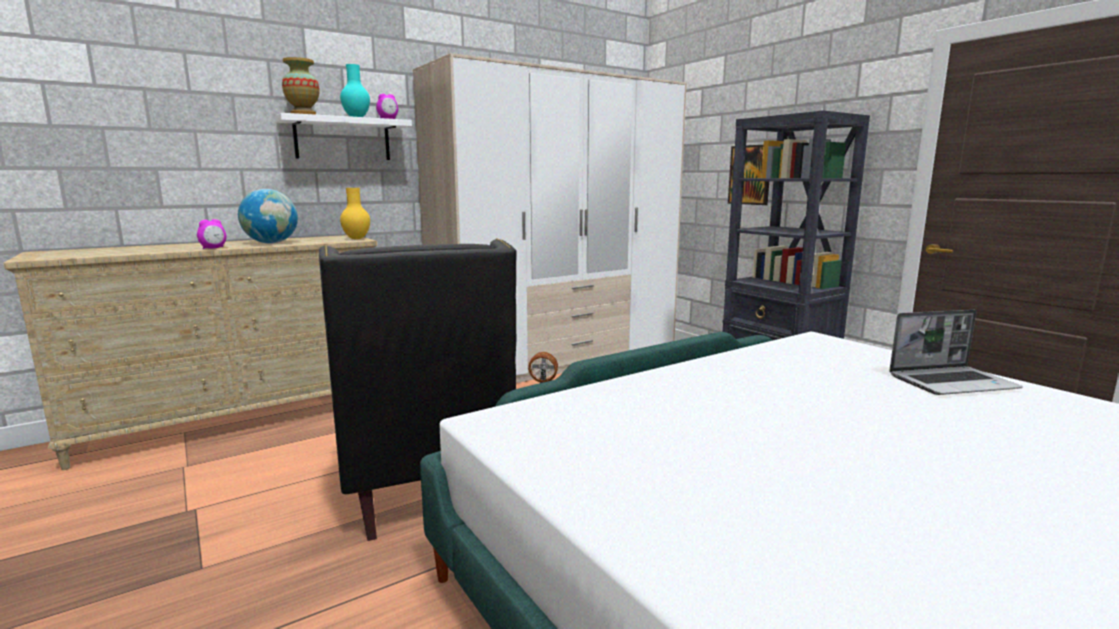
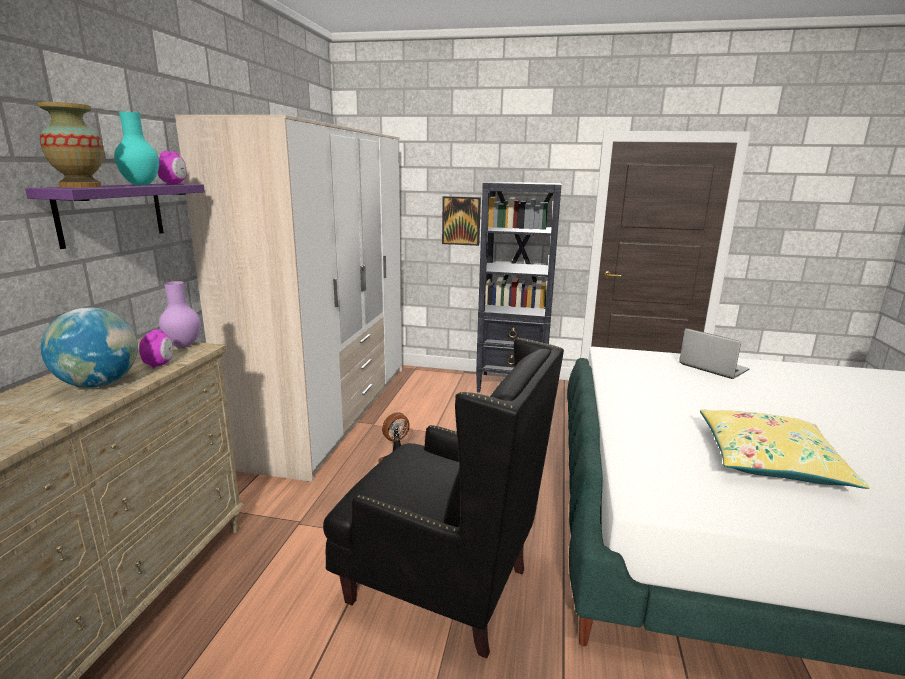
camera: 45 degrees left, 5 degrees up
(213, 248) = (51, 420): alarm clock -> alarm clock (159, 364)
(342, 139) = (112, 213): white shelf -> purple shelf
(357, 238) = (183, 345): yellow vase -> purple vase
(730, 459) = (769, 460): none -> yellow pillow
(952, 382) = (712, 367): laptop -> laptop turned 75 degrees counterclockwise

